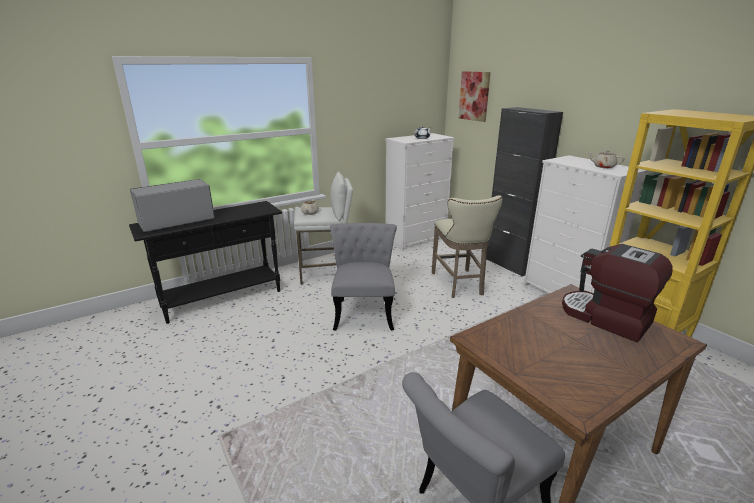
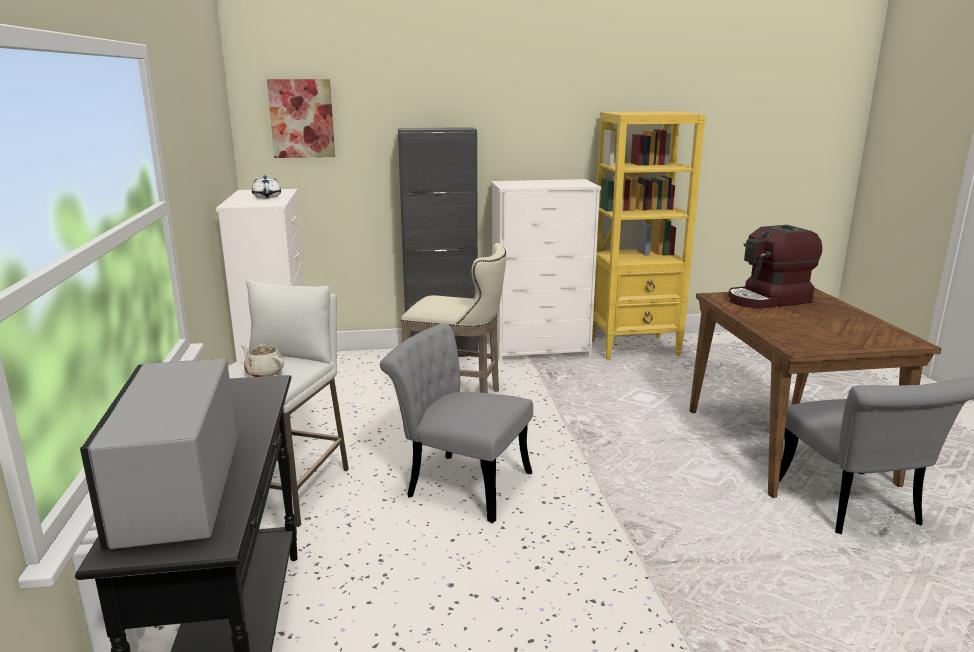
camera: 65 degrees left, 5 degrees down
(603, 167) = (558, 183): beige teapot -> none

